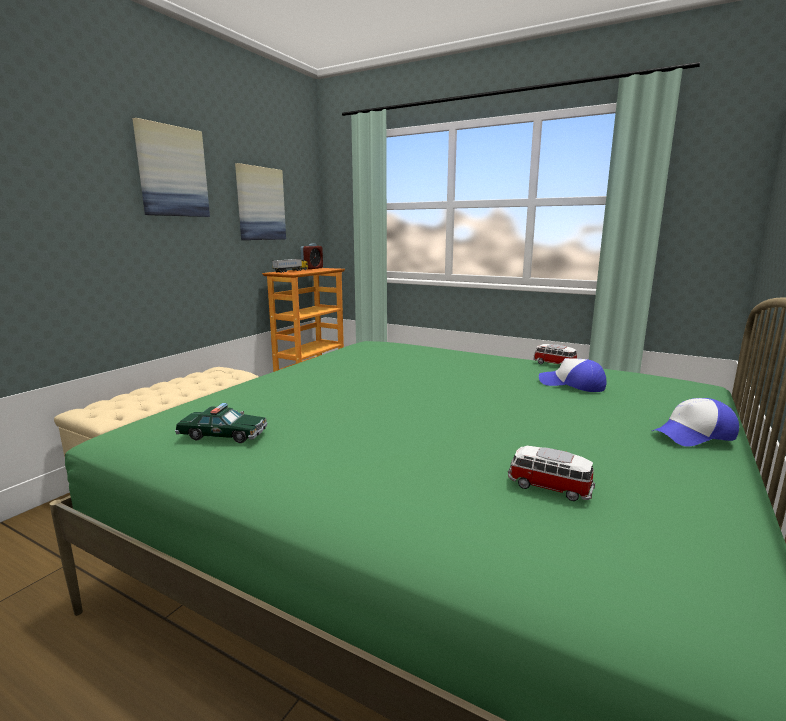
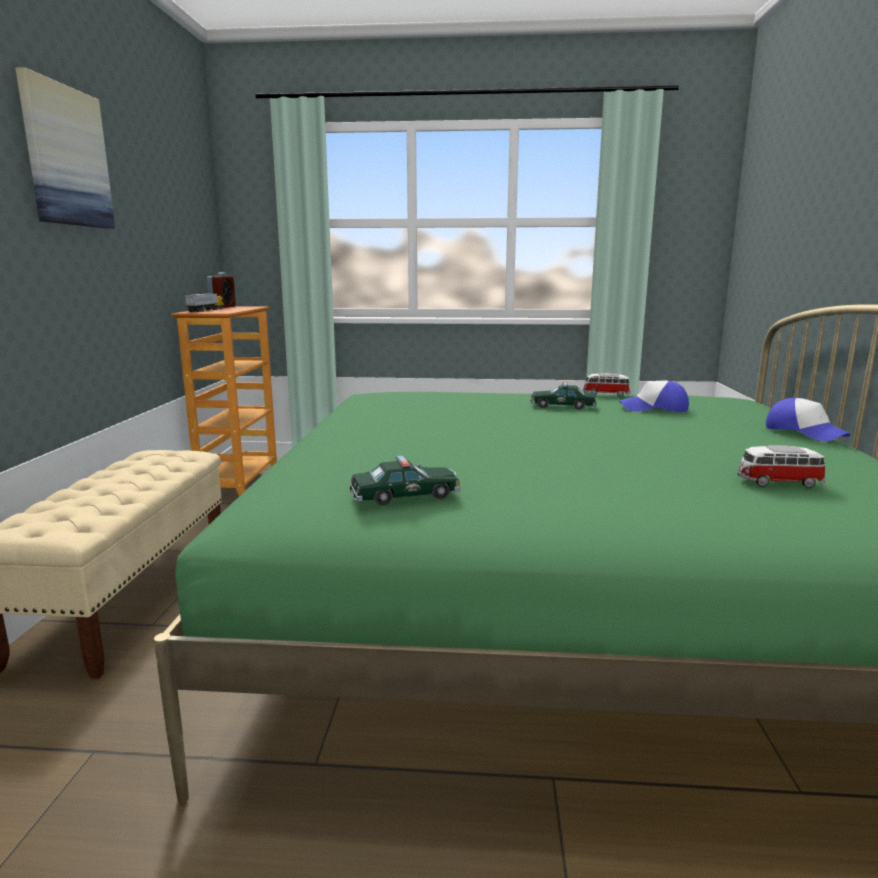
camera: 25 degrees left, 0 degrees up
(260, 204) = (162, 213): picture -> none
(490, 371) = (562, 406): none -> toy car
(694, 435) = (804, 432): cap -> cap turned 75 degrees counterclockwise

